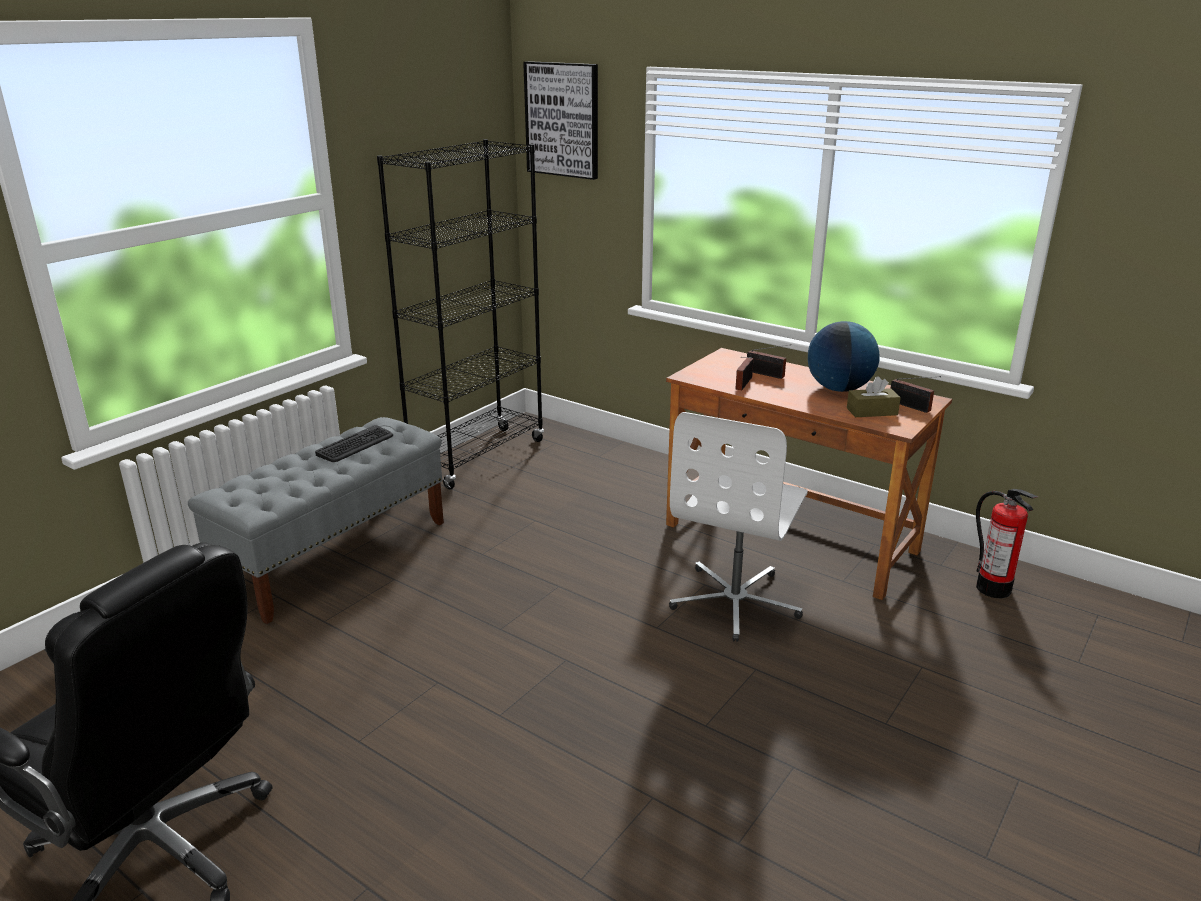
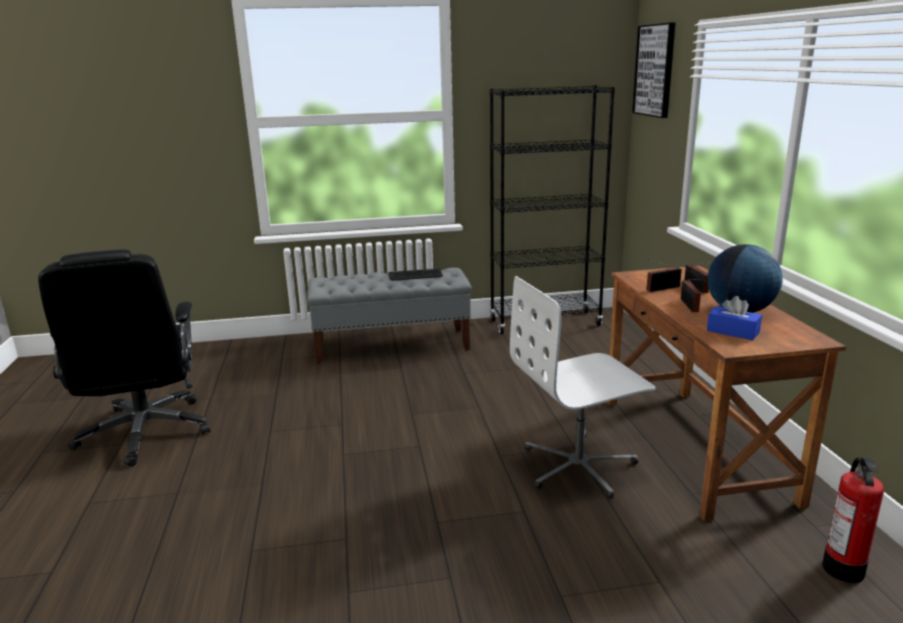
camera: 45 degrees right, 5 degrees down
(872, 411) = (733, 331): brown tissue box -> blue tissue box
(911, 406) = (782, 339): radio -> radio (689, 306)

